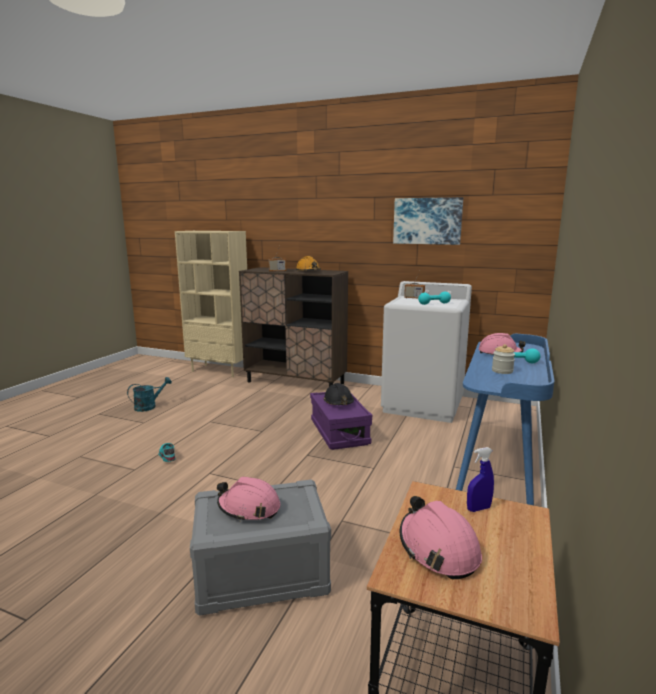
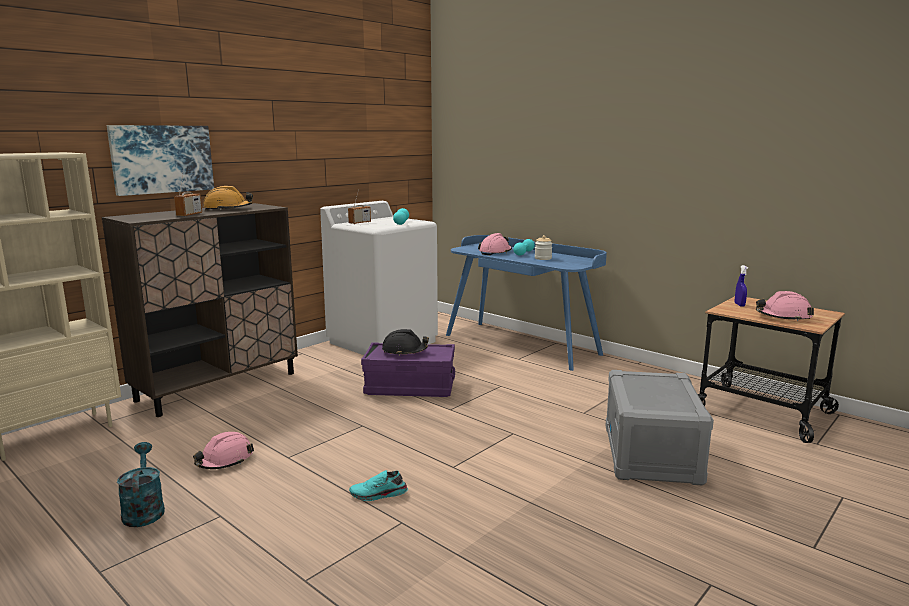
camera: 70 degrees left, 0 degrees up
(249, 508) = (655, 394): pink hard hat -> pink hard hat (225, 460)
(427, 221) = (333, 132): picture -> picture (162, 159)

